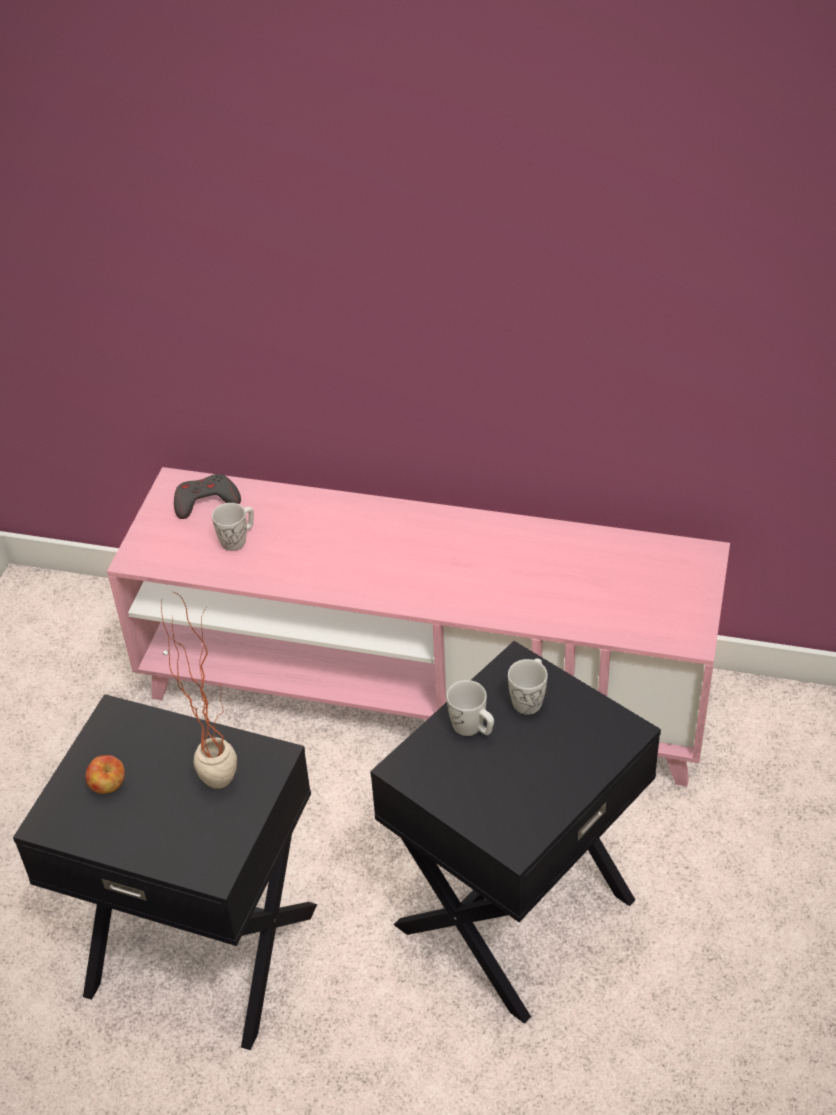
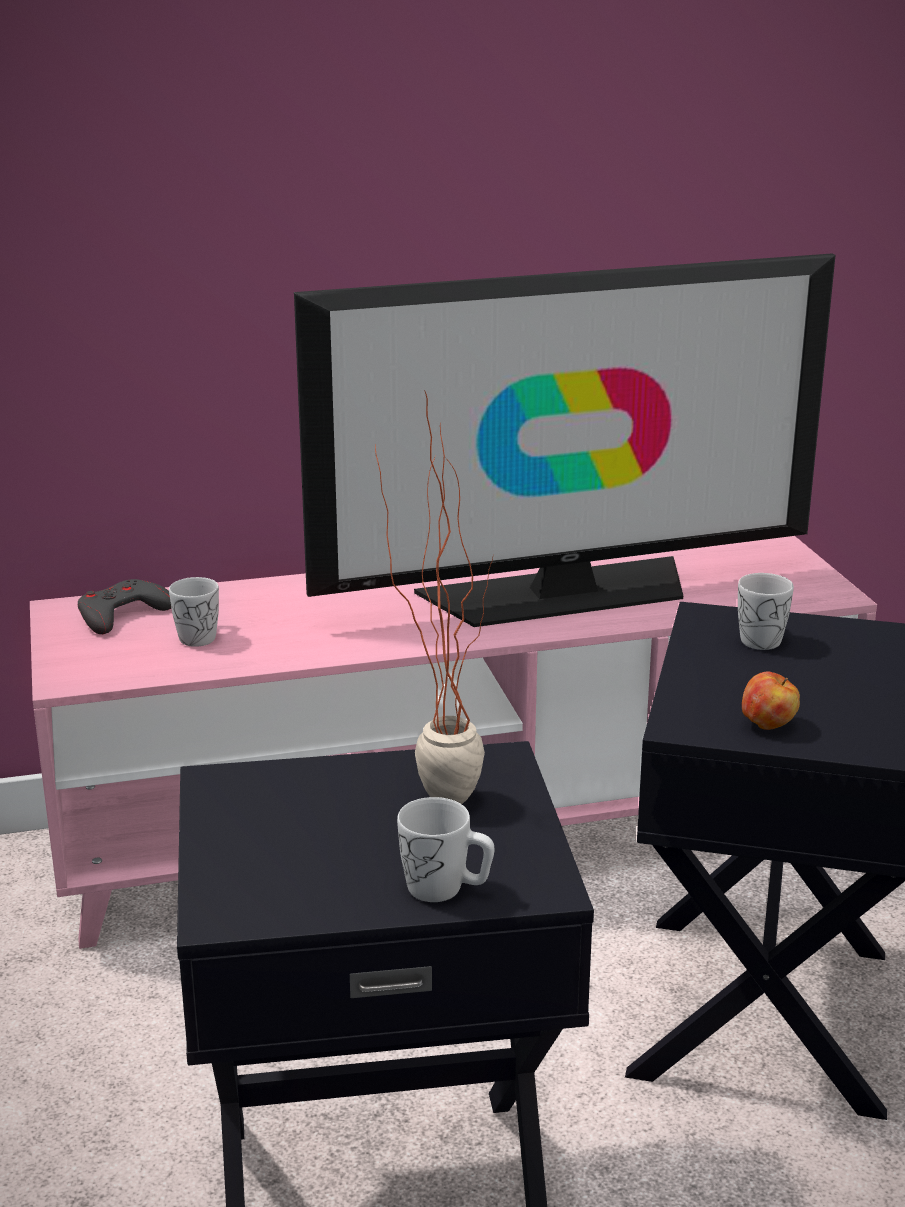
camera: 30 degrees left, 20 degrees down
(108, 786) = (284, 849): apple -> apple (768, 725)
(472, 728) = (723, 674): white mug -> white mug (446, 889)
(498, 573) = (563, 594): none -> television

